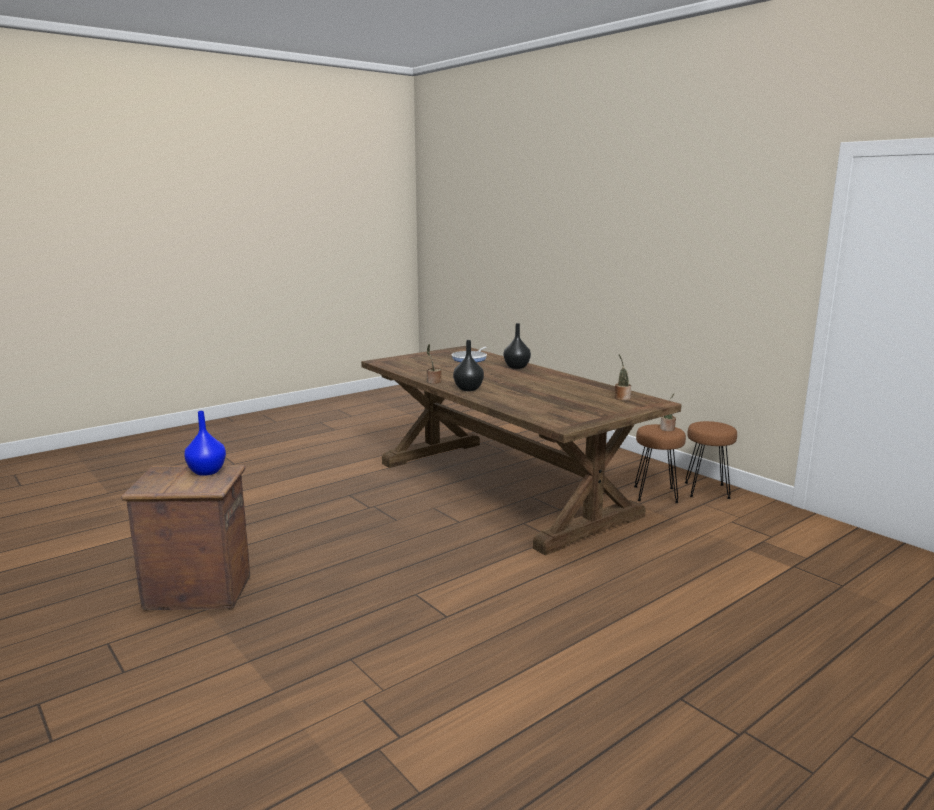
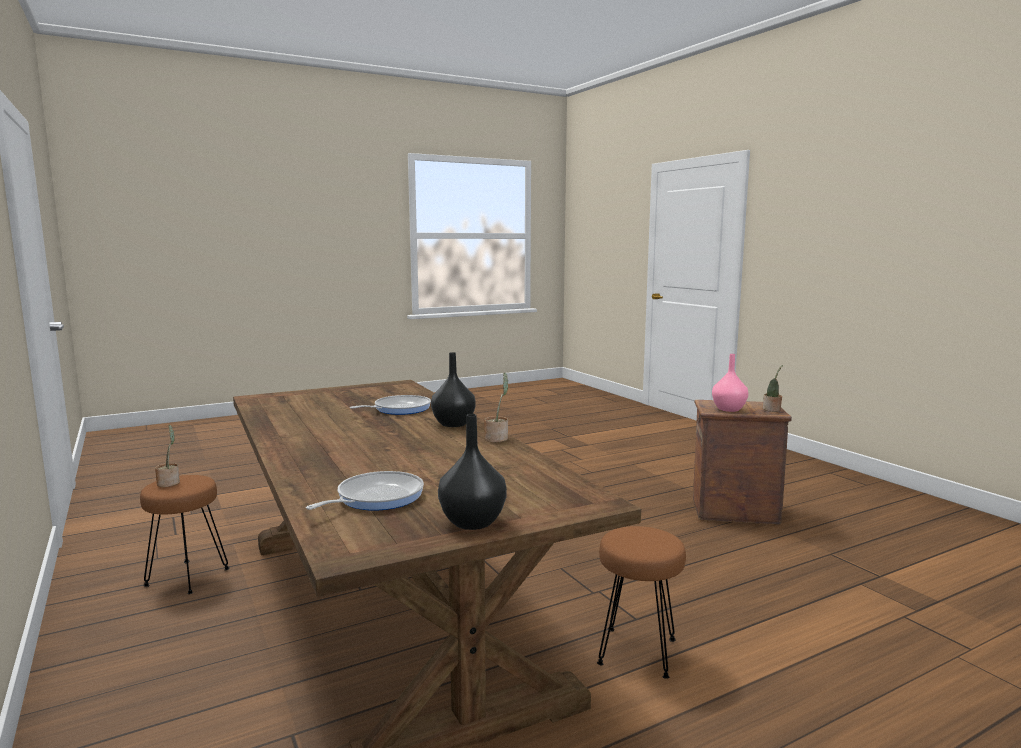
camera: 170 degrees left, 5 degrees down
(207, 471) = (729, 409): blue vase -> pink vase
(516, 367) = (316, 464): black vase -> black vase (473, 523)
(521, 398) = (399, 409): none -> frying pan
(621, 398) = (280, 404): potted plant -> potted plant (772, 410)
(706, 490) = (109, 578): brown stool -> brown stool (638, 652)

